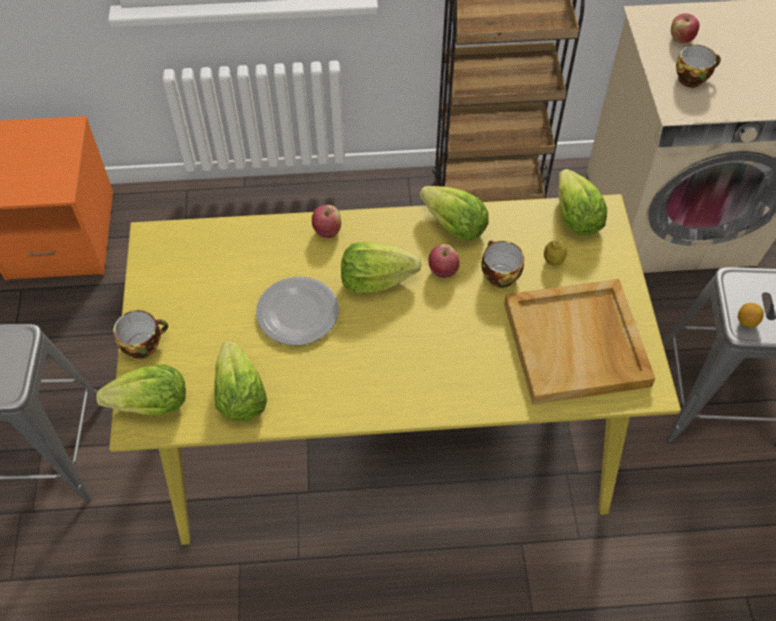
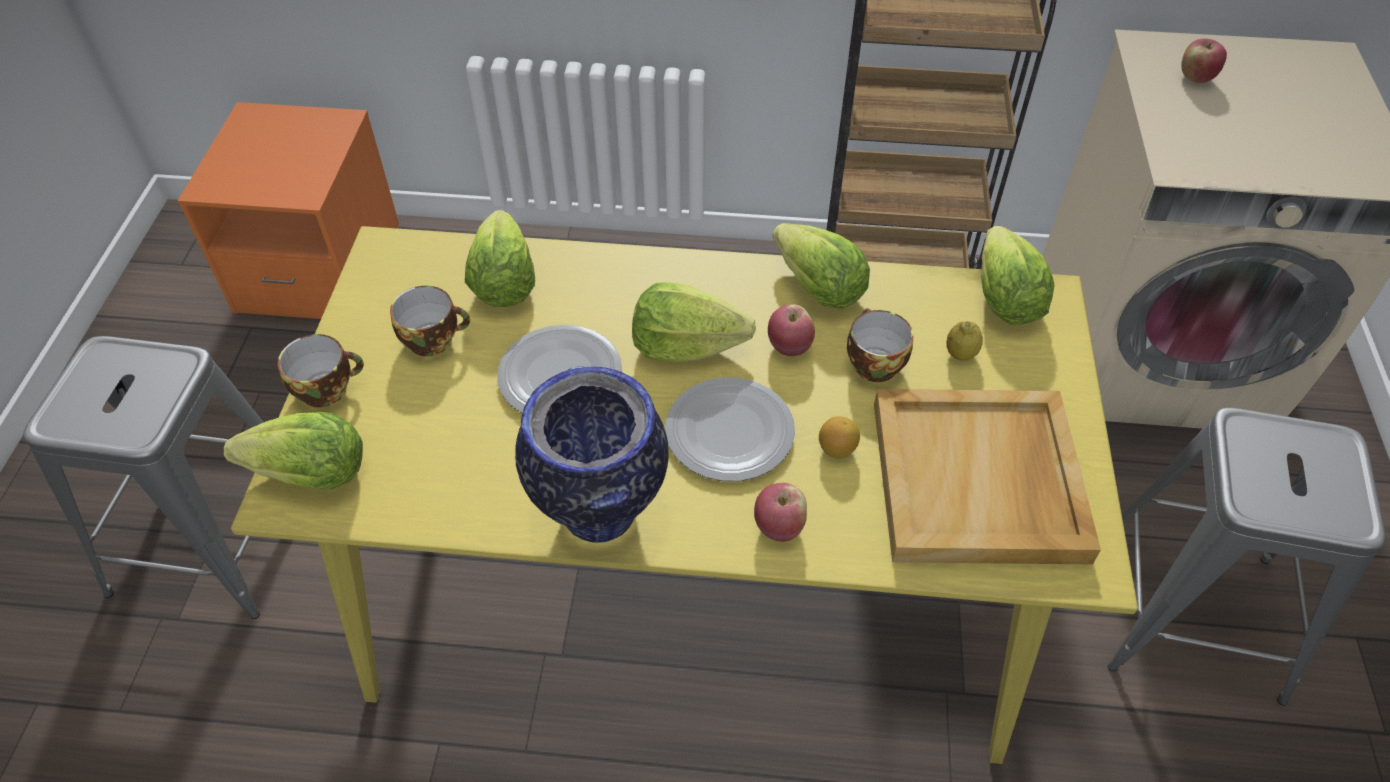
camera: 10 degrees right, 5 degrees down
(240, 396) = (443, 482): lettuce -> lettuce (503, 283)
(327, 231) = (631, 272): apple -> apple (779, 527)
(346, 402) = (601, 515): none -> vase
(416, 336) = (730, 434): none -> plate
(692, 78) = (1207, 128): cup -> cup (434, 339)
(746, 321) = (1259, 492): lemon -> lemon (837, 449)

